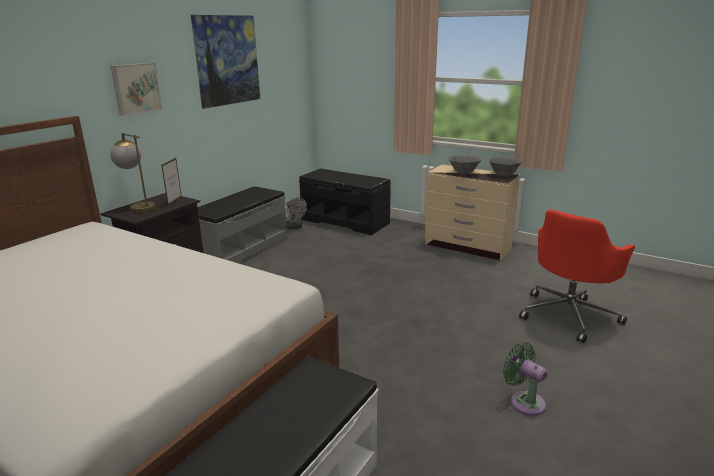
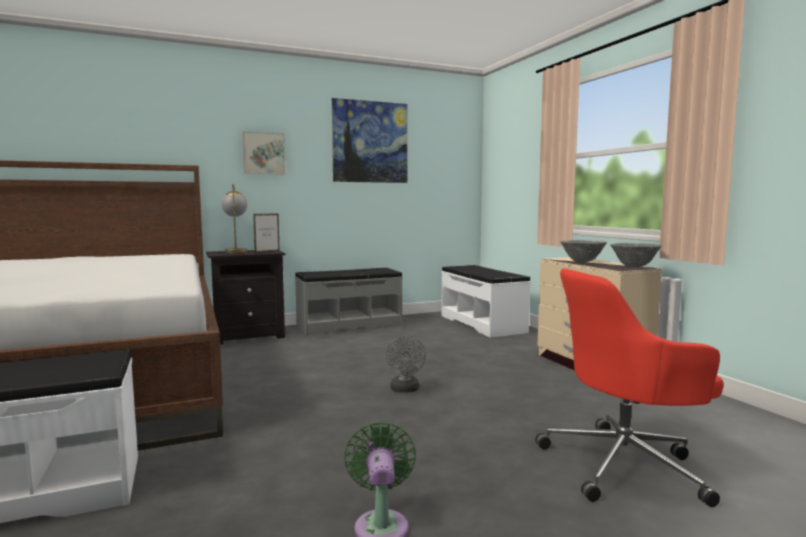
camera: 35 degrees right, 15 degrees down
(295, 227) = (425, 319): grey fan -> grey fan (405, 390)
(345, 221) = (482, 323): black bench -> white bench

